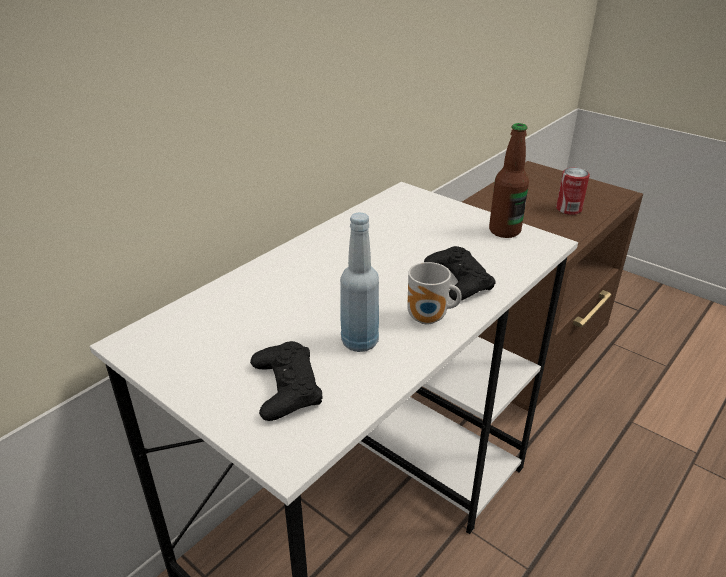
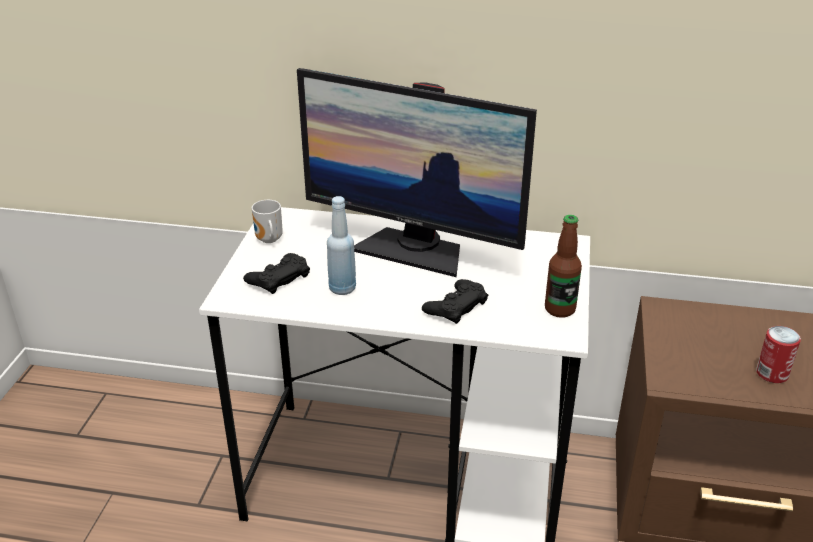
camera: 60 degrees right, 0 degrees up
(328, 269) = (414, 249): none -> monitor
(429, 319) = (392, 308): mug -> mug (268, 240)

